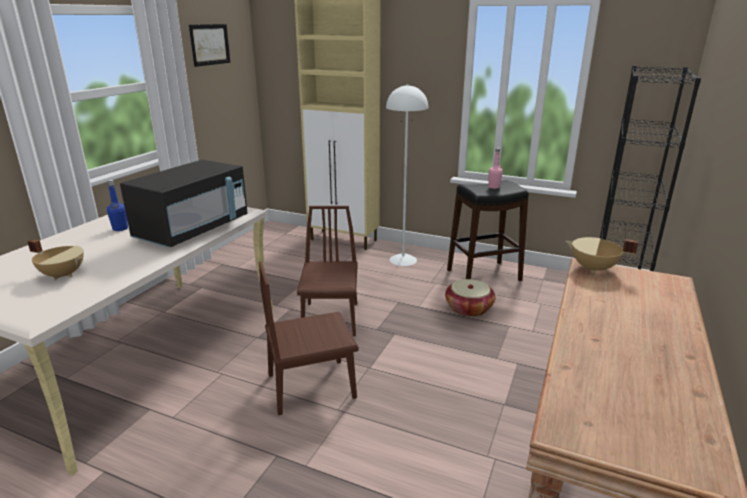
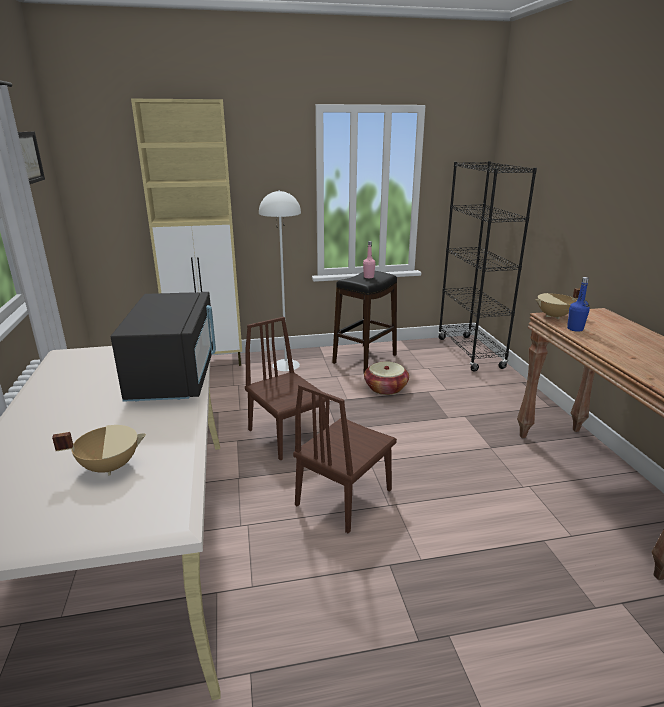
camera: 35 degrees left, 0 degrees up
(120, 228) = (78, 399): blue bottle -> blue bottle (575, 329)

